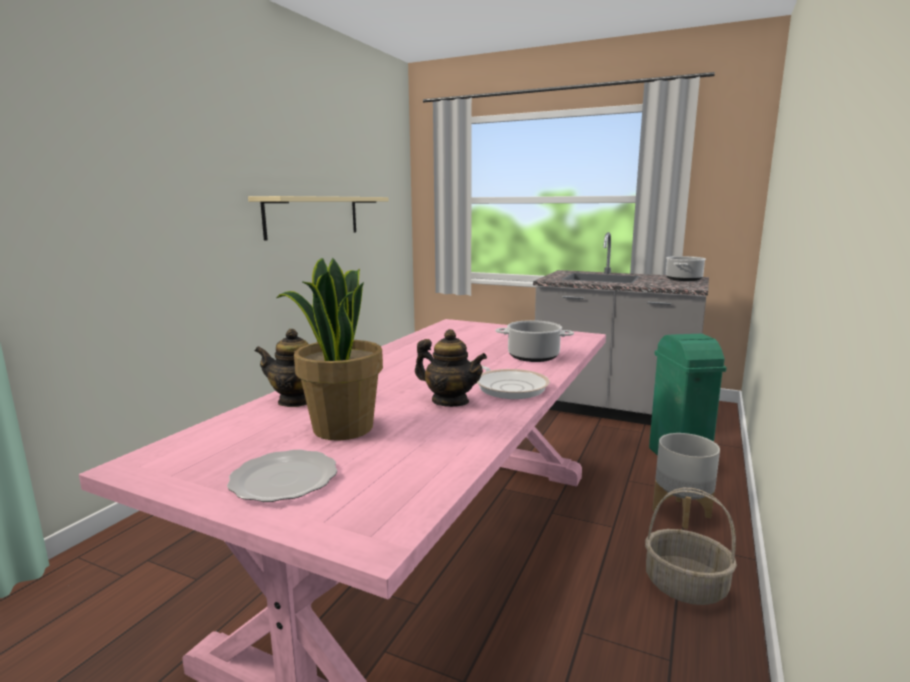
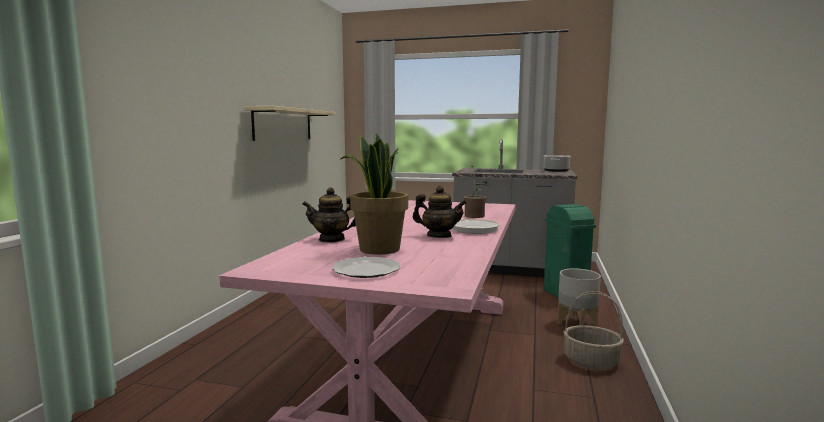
camera: 10 degrees left, 5 degrees down
(532, 356) = (475, 215): cooking pot -> potted plant

